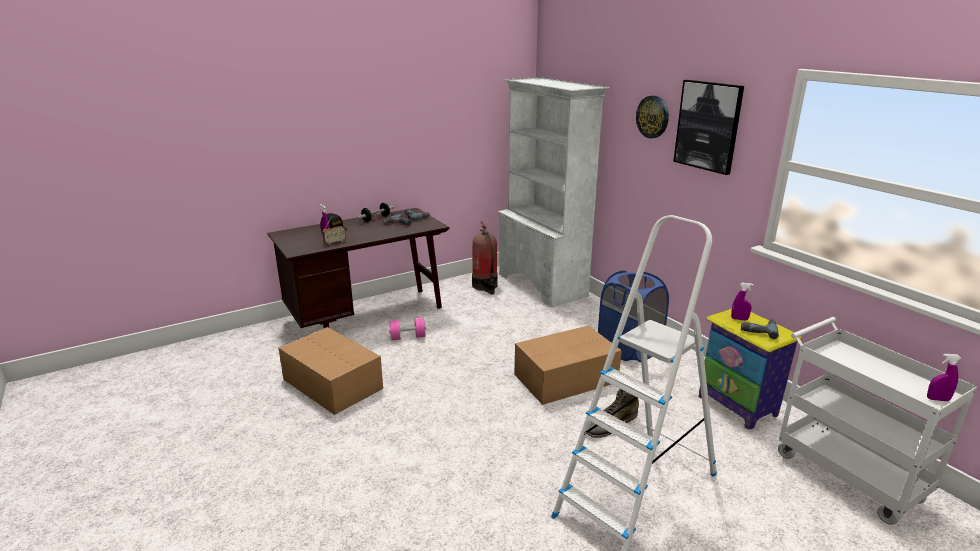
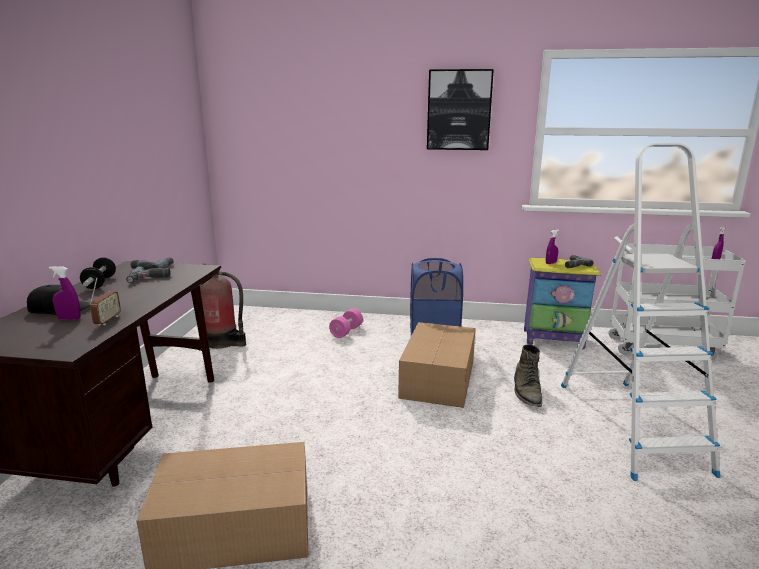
camera: 50 degrees left, 5 degrees down
(408, 337) = (231, 425): pink dumbbell -> pink dumbbell (346, 331)
(542, 284) = (277, 320): white bookcase -> none
(652, 117) = (391, 111): wall clock -> none

